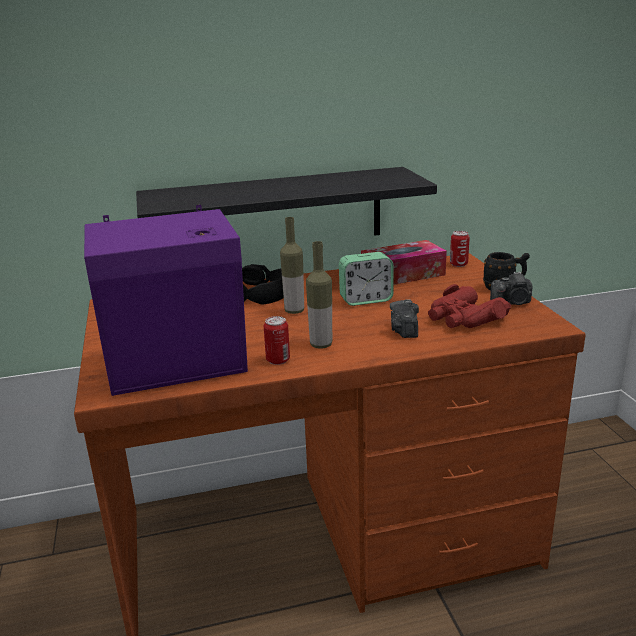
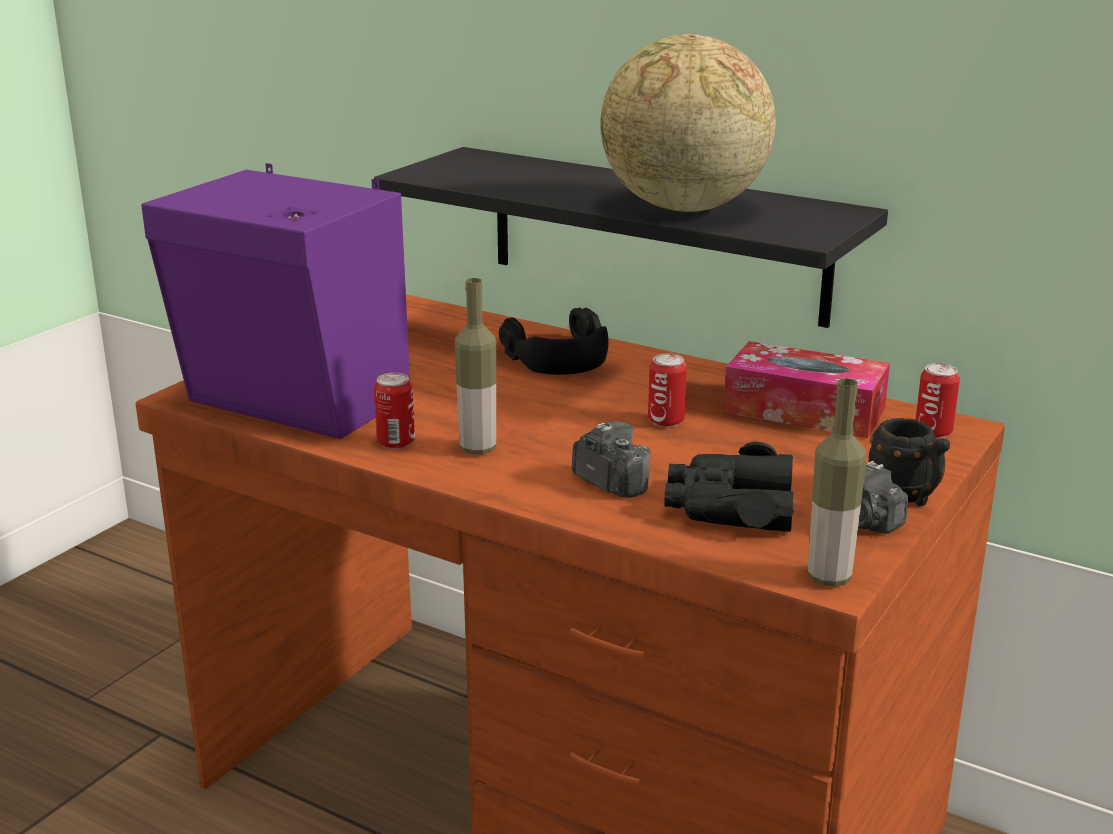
camera: 45 degrees right, 0 degrees up
(294, 311) = (547, 395): bottle -> bottle (828, 577)
(334, 186) = (683, 208): none -> globe
(366, 299) = (666, 421): alarm clock -> can
(404, 331) = (611, 482): camera -> camera turned 90 degrees clockwise
(464, 318) = (729, 506): red binoculars -> black binoculars

